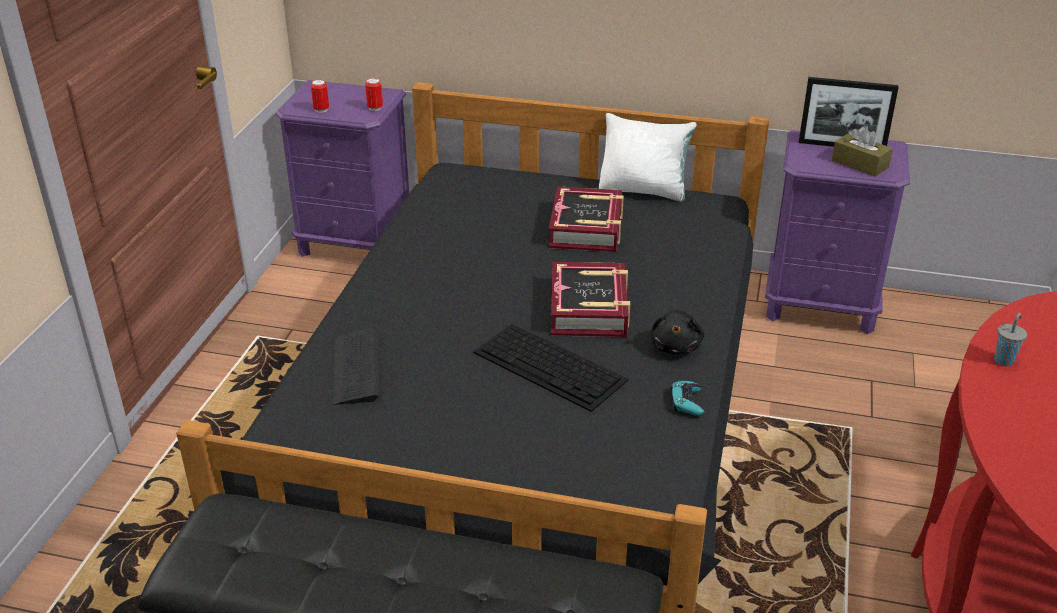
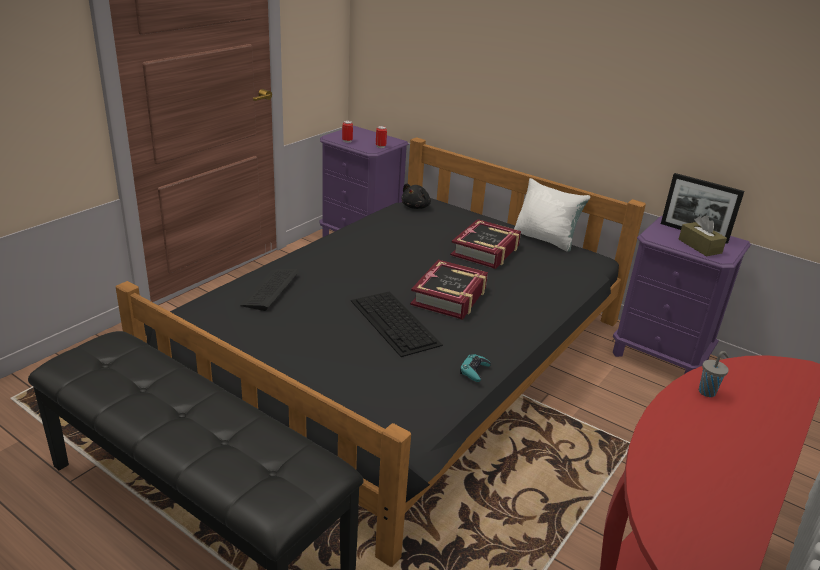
camera: 20 degrees right, 5 degrees down
(676, 346) = (493, 335): black plush toy -> black plush toy (416, 207)

